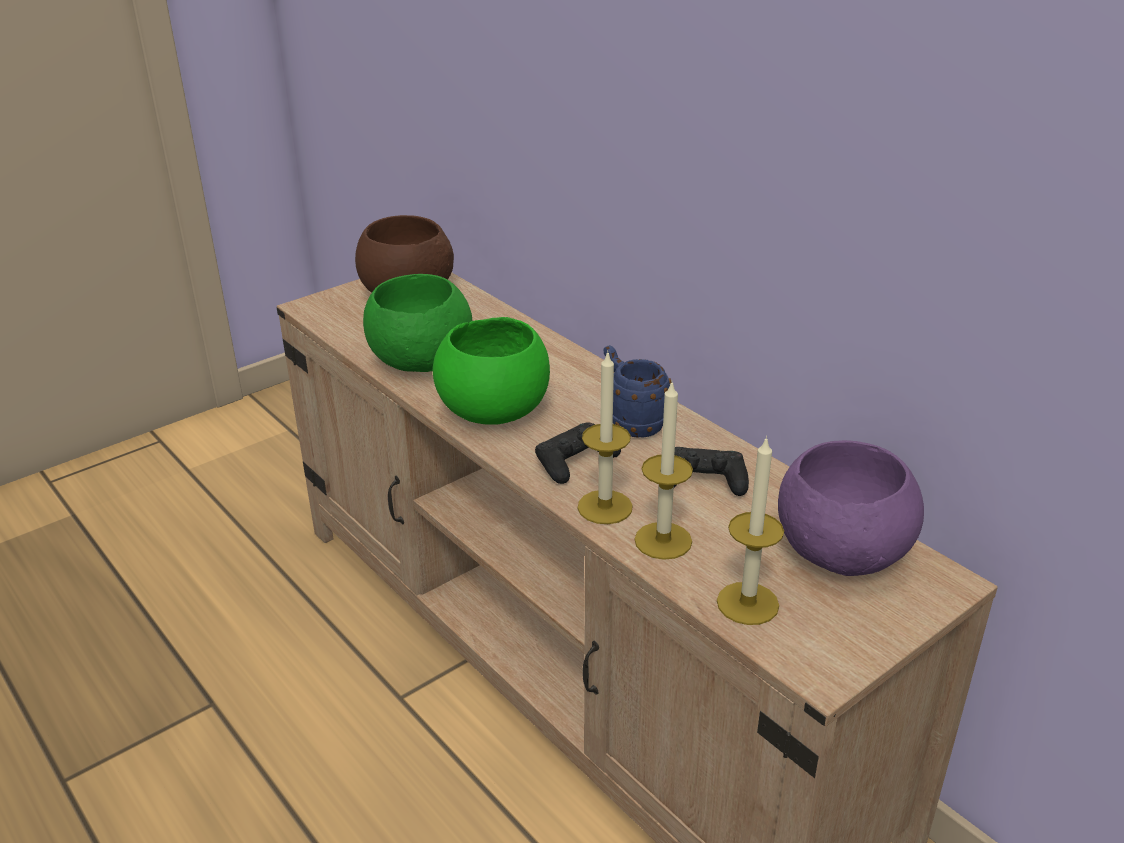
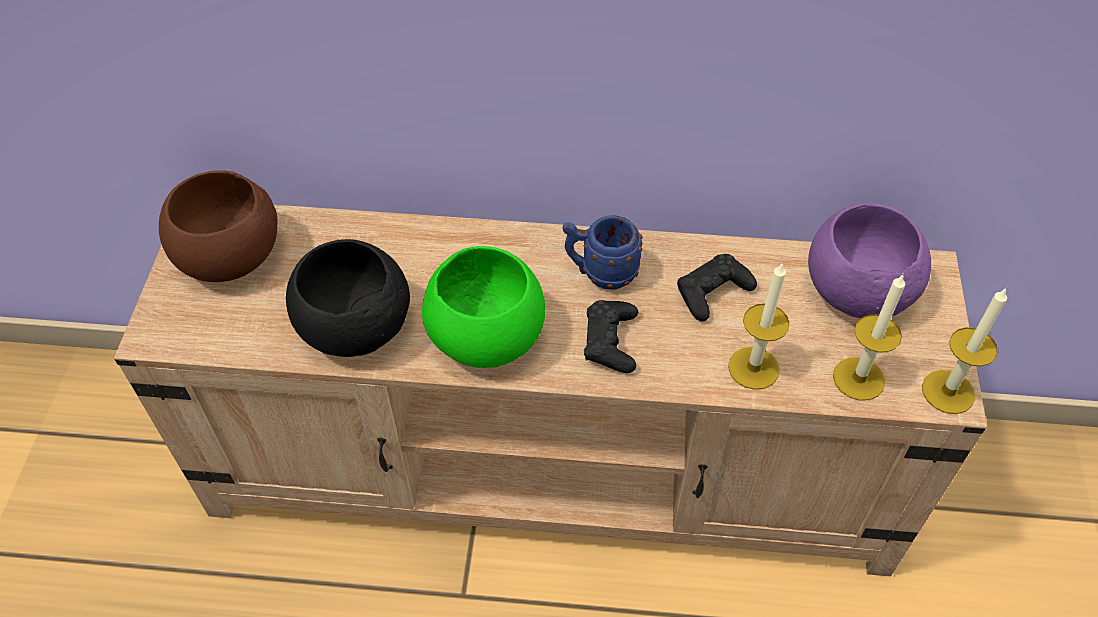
camera: 45 degrees left, 20 degrees up
(418, 361) = (353, 329): green bowl -> black bowl
(605, 507) = (683, 368): candle -> candle (948, 392)

